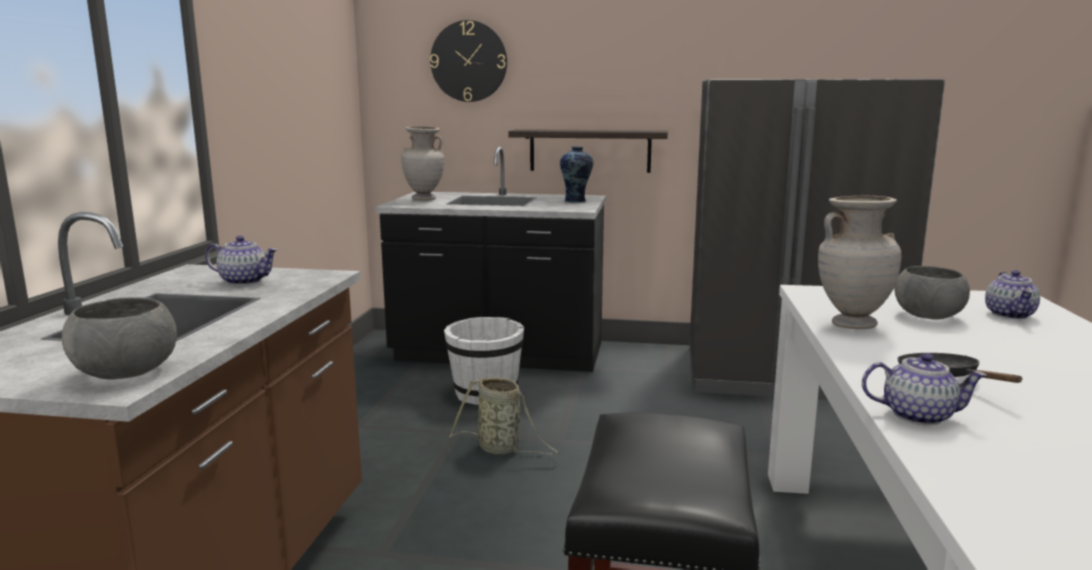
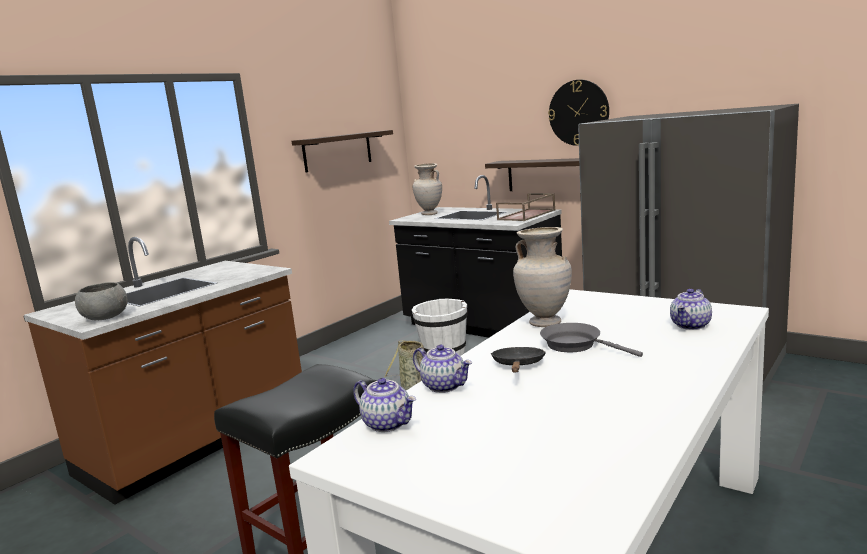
camera: 30 degrees right, 0 degrees up
(245, 281) = (229, 272): teapot -> teapot (388, 423)
(295, 96) = (337, 151): none -> shelf
(469, 61) = (467, 113): wall clock -> wall clock (578, 112)
(576, 201) = (527, 215): vase -> brown tray
(927, 316) = (618, 321): grey bowl -> none
(948, 346) = (576, 345): none -> grey frying pan

